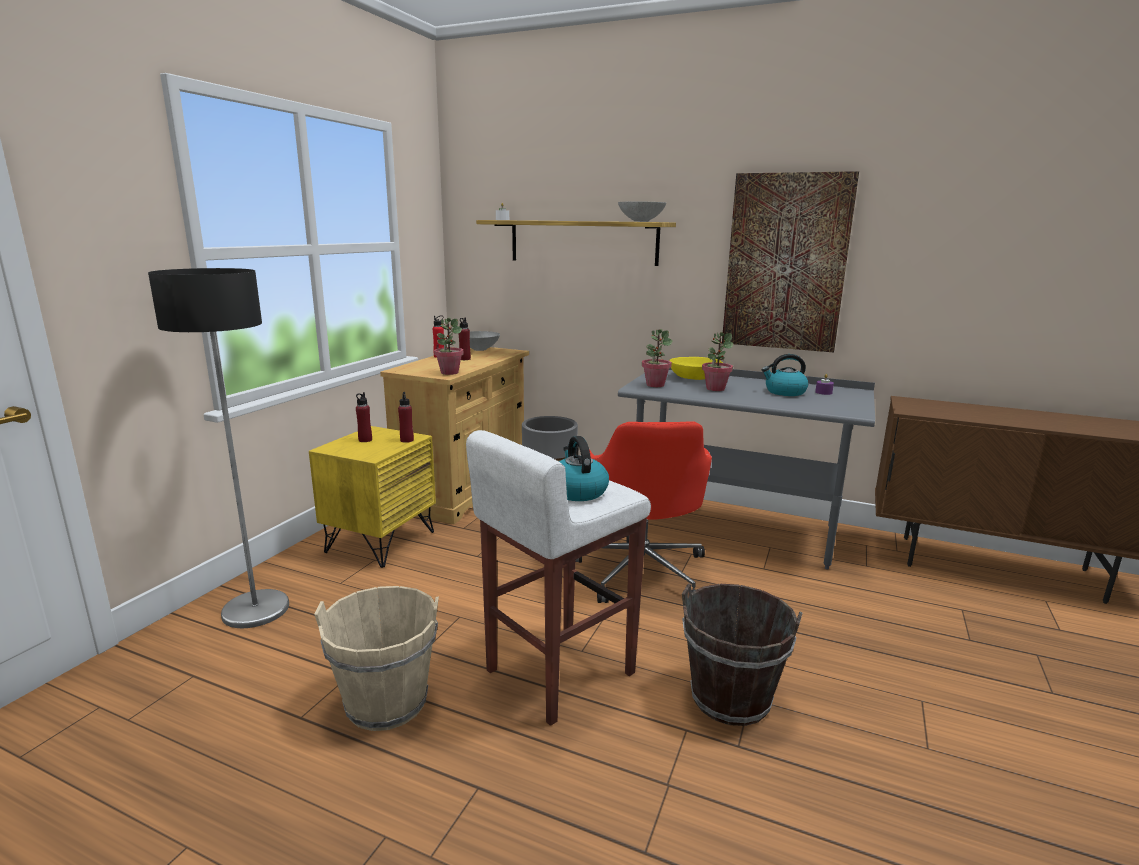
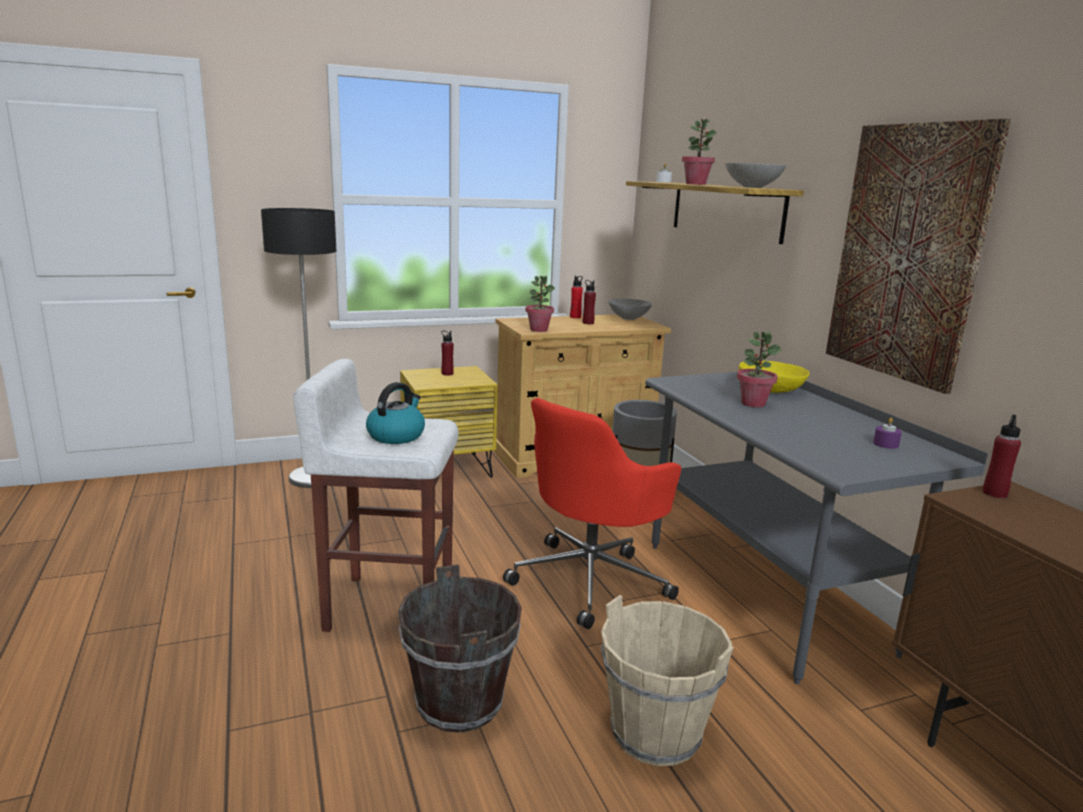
camera: 45 degrees right, 0 degrees up
(387, 702) = (277, 562): beige bucket -> beige bucket (656, 733)
(407, 440) = (471, 382): red bottle -> red bottle (994, 493)
(655, 385) = (698, 383): potted plant -> potted plant (695, 184)
(784, 392) = (829, 429): kettle -> none

